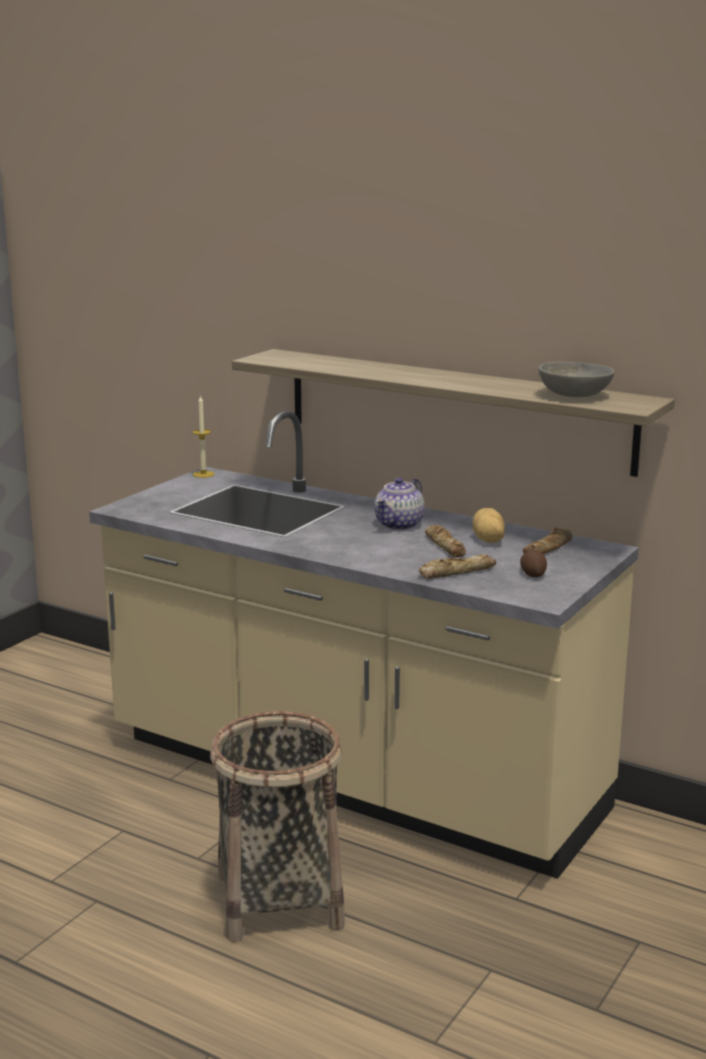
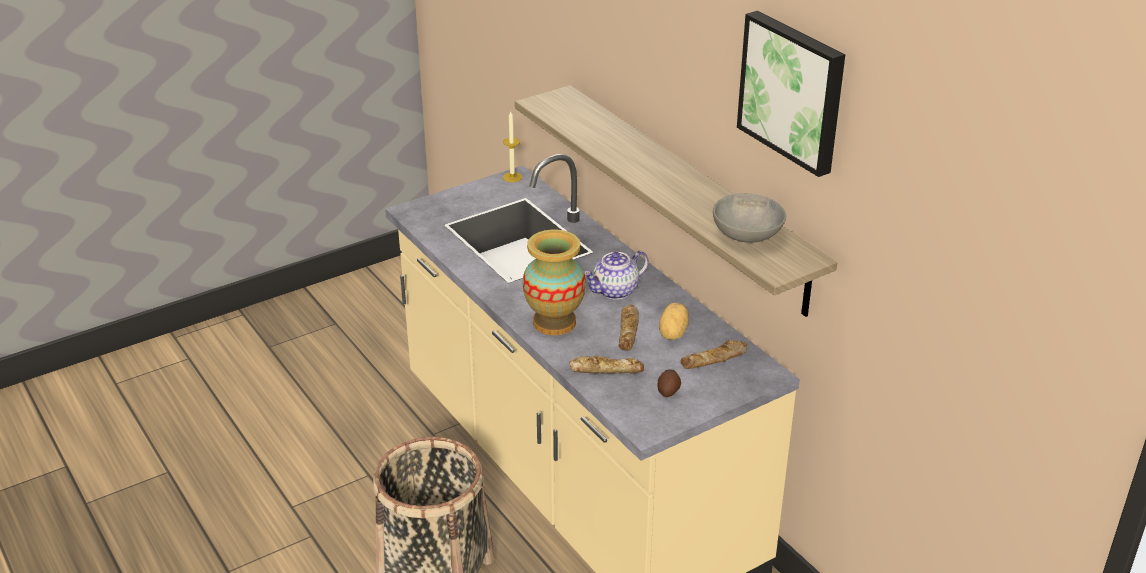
camera: 25 degrees right, 15 degrees up
(365, 553) = (554, 322): none -> vase
(601, 237) = (794, 91): none -> picture

